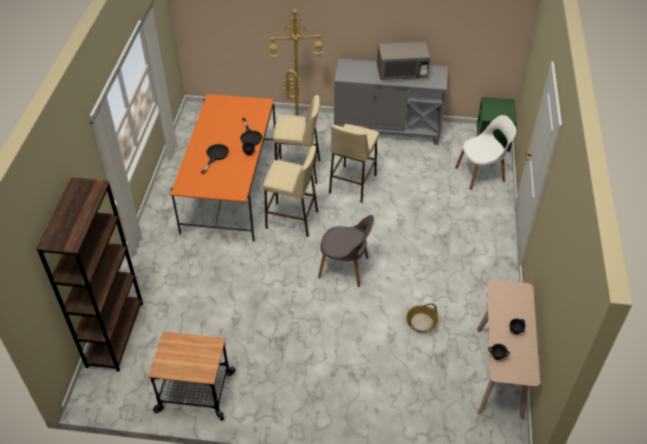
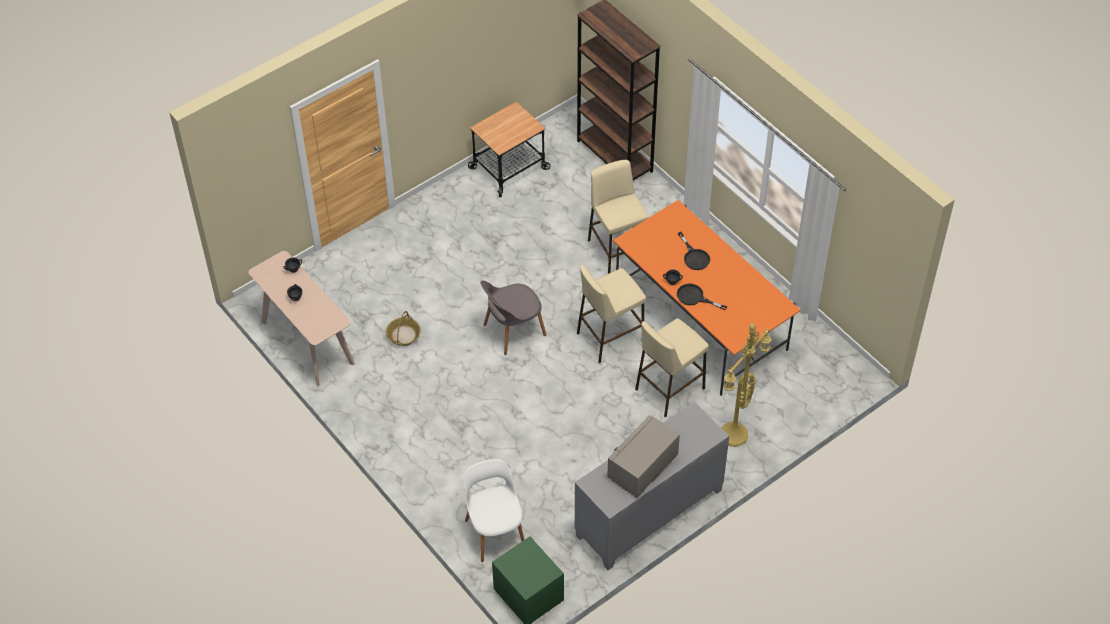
camera: 135 degrees right, 5 degrees up
(352, 184) = (603, 416): beige stool -> beige stool (617, 251)
(481, 174) = (495, 532): white chair -> white chair turned 135 degrees clockwise

